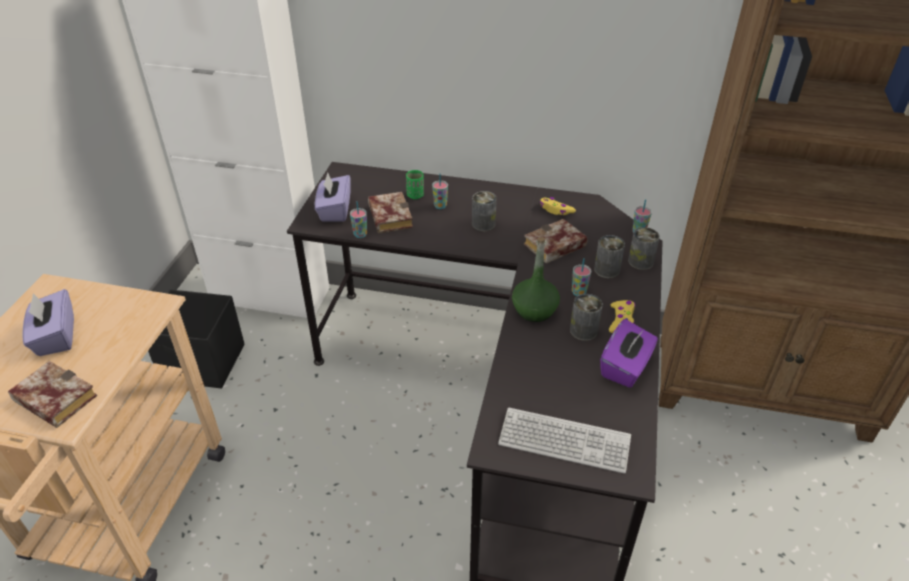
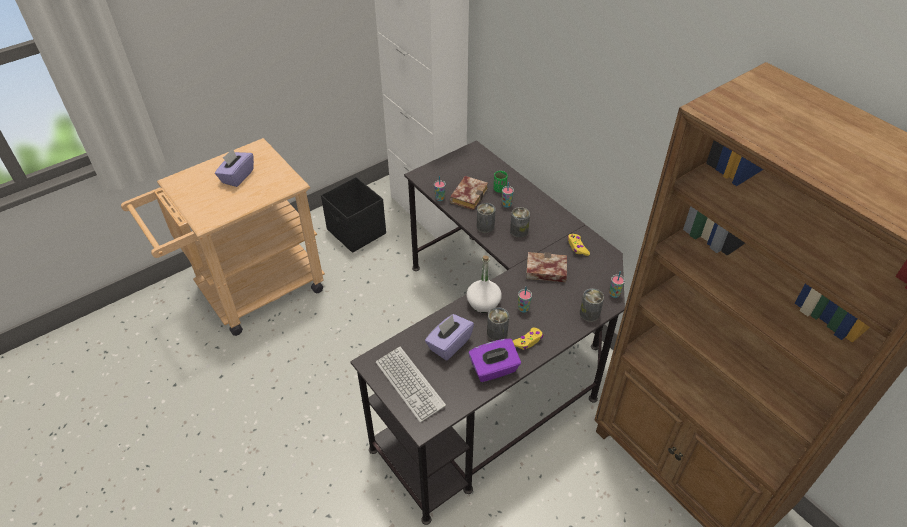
camera: 40 degrees right, 5 degrees up
(52, 399) = (208, 208): book -> none
(334, 210) = (442, 175): purple tissue box -> purple tissue box (449, 344)
(534, 310) = (483, 303): green bottle -> white bottle
(607, 270) = (560, 305): can -> can (485, 226)

